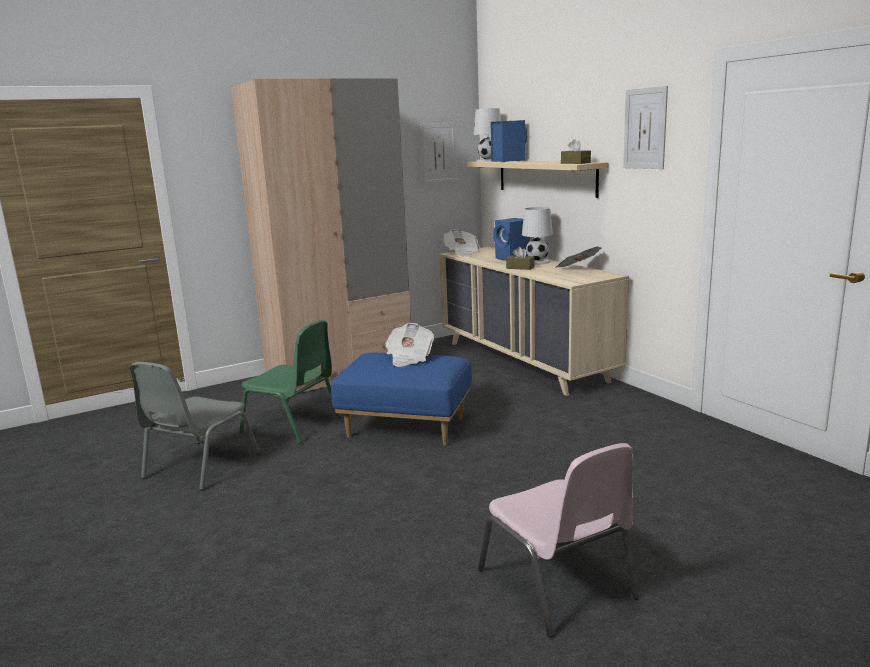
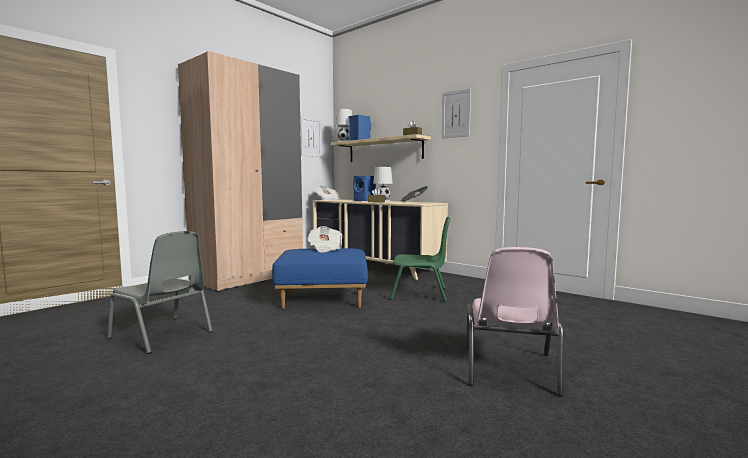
camera: 20 degrees left, 10 degrees down
(199, 466) = (162, 335): grey chair -> grey chair turned 60 degrees counterclockwise
(293, 425) = (232, 305): green chair -> green chair (420, 293)
(558, 585) = (509, 370): pink chair -> pink chair turned 60 degrees clockwise

